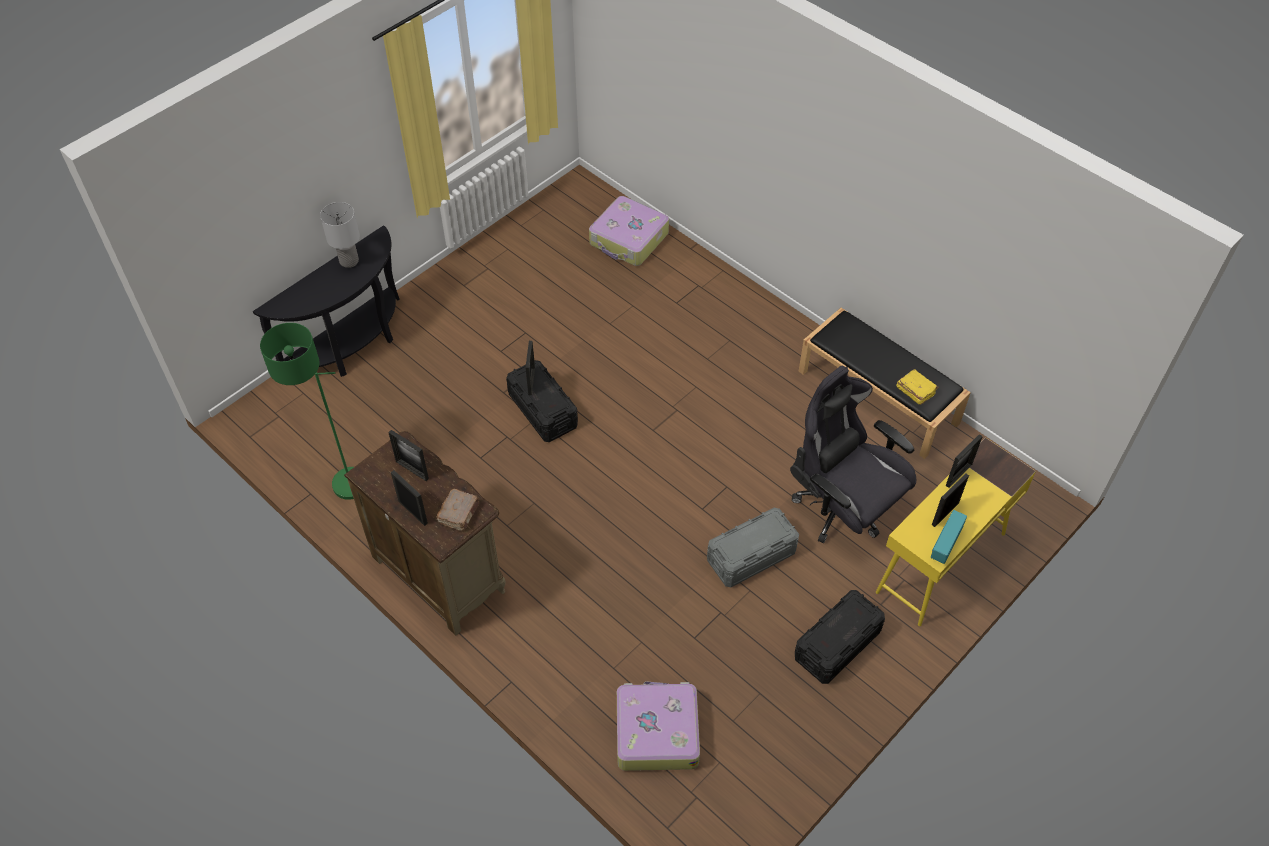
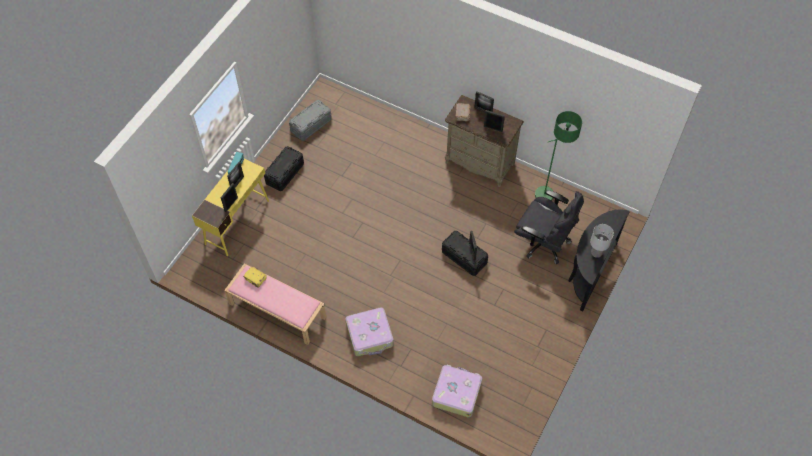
camera: 165 degrees right, 5 degrees up
(656, 731) = (358, 122): suitcase -> suitcase (370, 335)
(751, 556) = (332, 204): grey storage box -> grey storage box (311, 125)
(844, 511) = (288, 238): black office chair -> black office chair (542, 242)
(879, 397) = (276, 310): black bench -> pink bench

